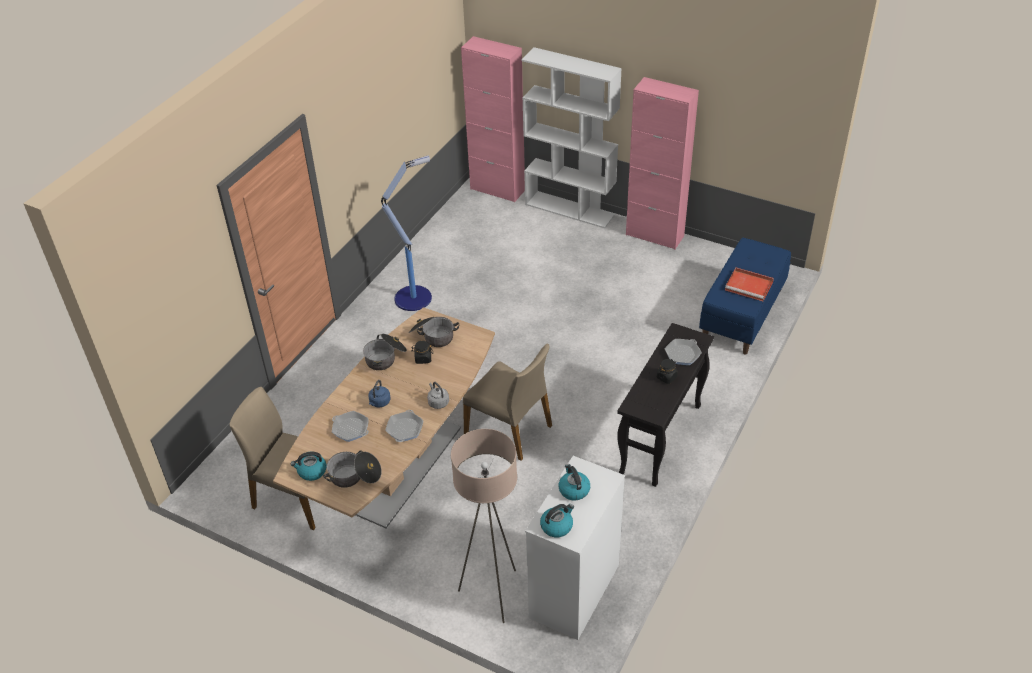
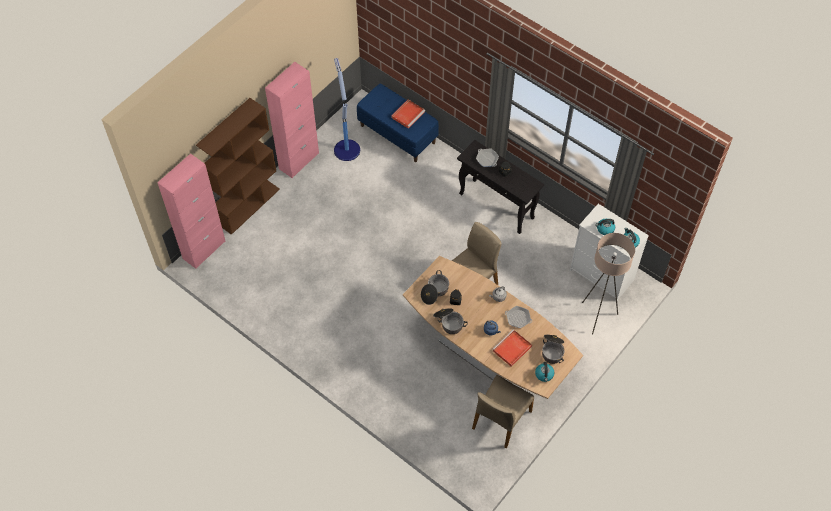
camera: 80 degrees left, 15 degrees up
(351, 429) = (511, 349): frying pan -> red tray
(414, 297) = (320, 325): floor lamp -> floor lamp (346, 149)
(570, 209) = (248, 206): white bookcase -> brown bookcase

